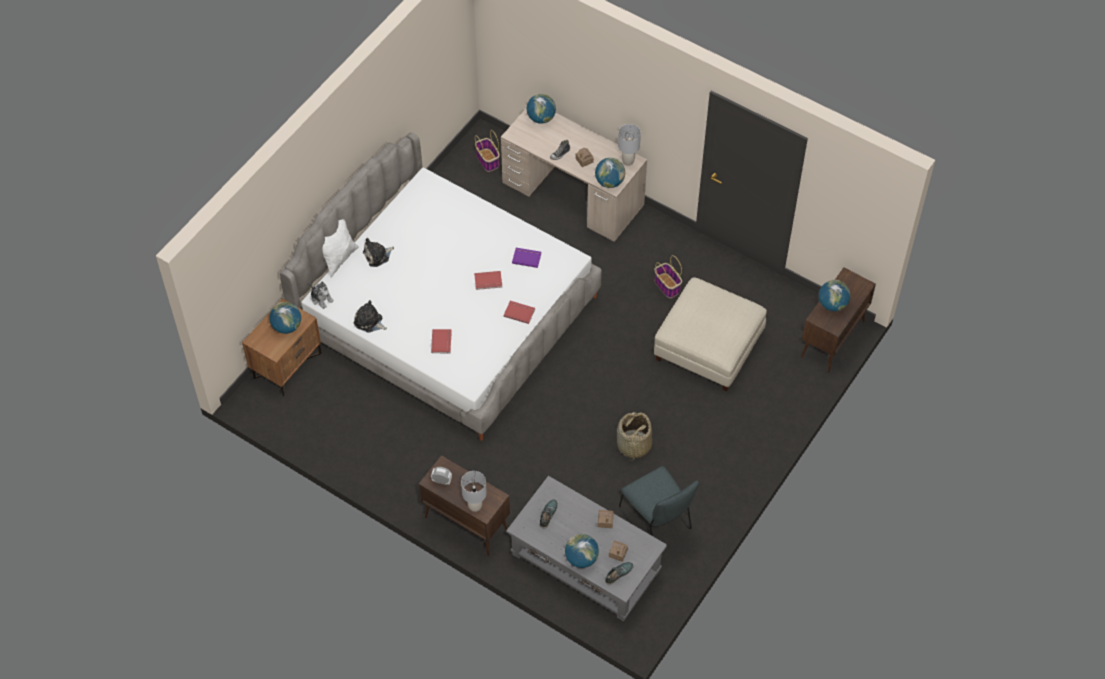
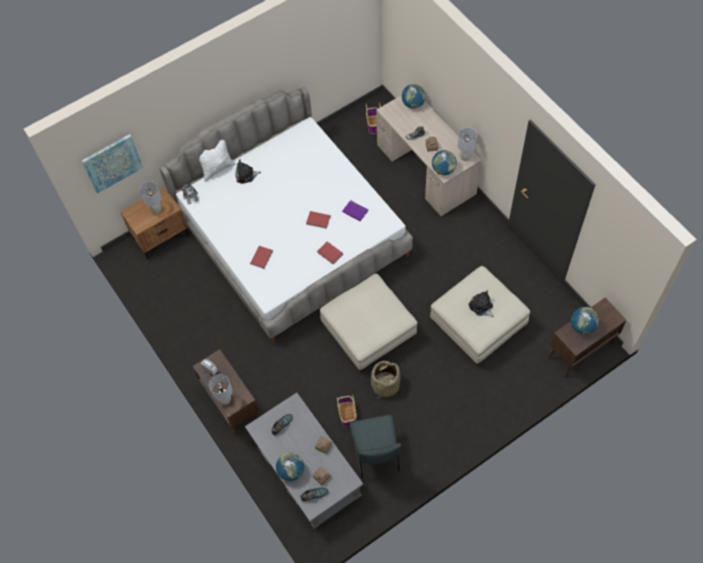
camera: 25 degrees right, 5 degrees up
(237, 278) = (112, 163): none -> picture
(287, 326) = (157, 209): globe -> grey table lamp
(369, 322) = (216, 225): plush toy -> plush toy (481, 306)
(588, 393) = (368, 331): none -> beige ottoman
(667, 286) = (467, 264): basket -> basket (347, 414)

